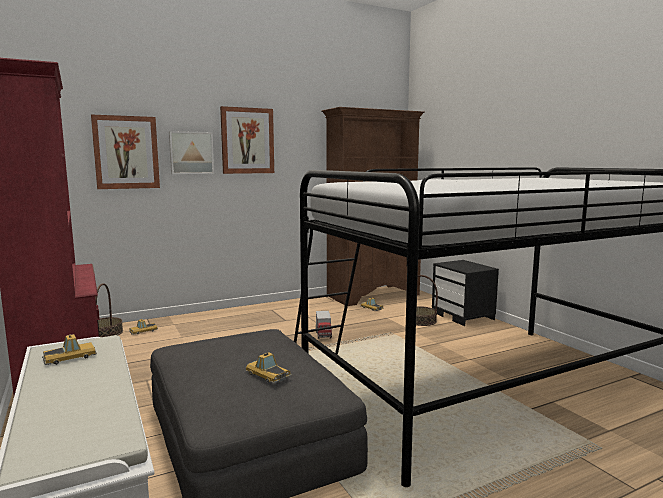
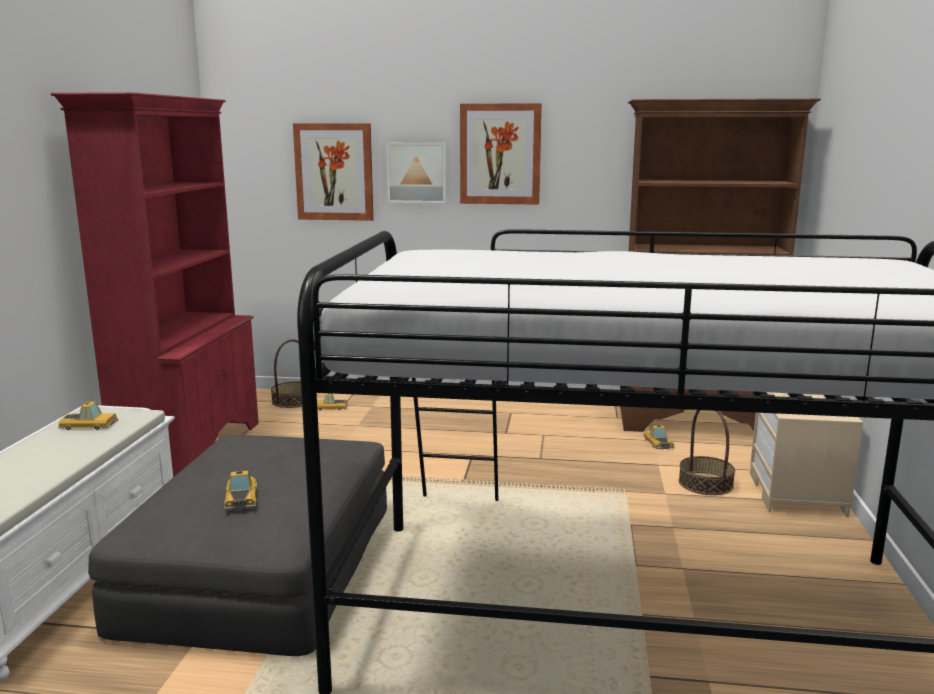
camera: 35 degrees right, 5 degrees up
(323, 334) = (524, 466): toy truck -> none
(463, 316) = (798, 494): black nightstand -> beige nightstand

